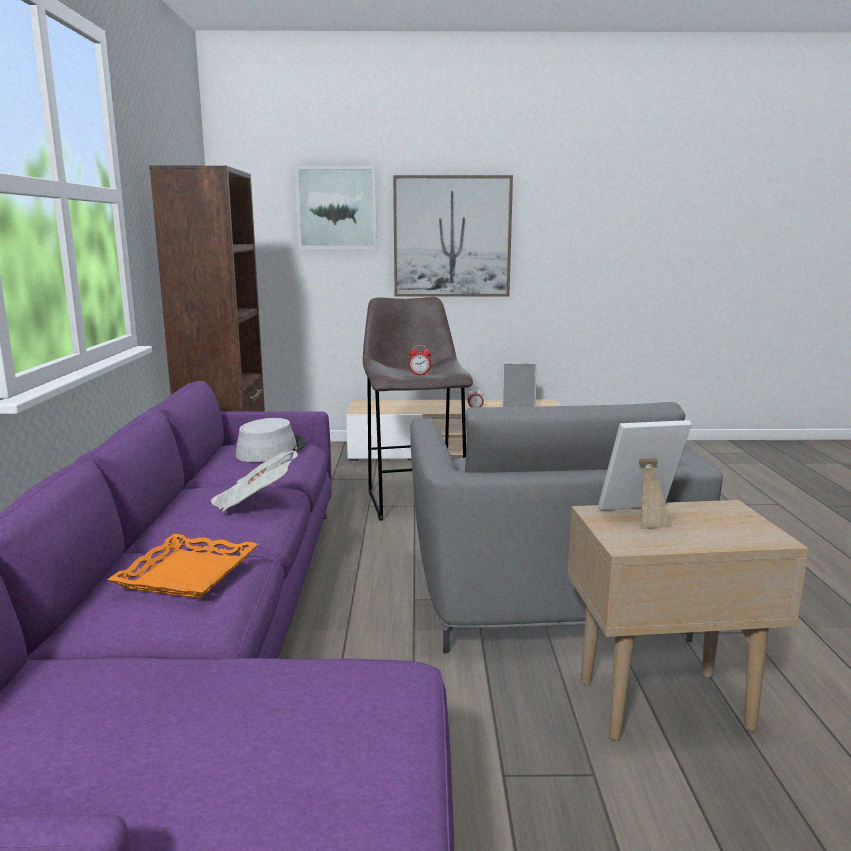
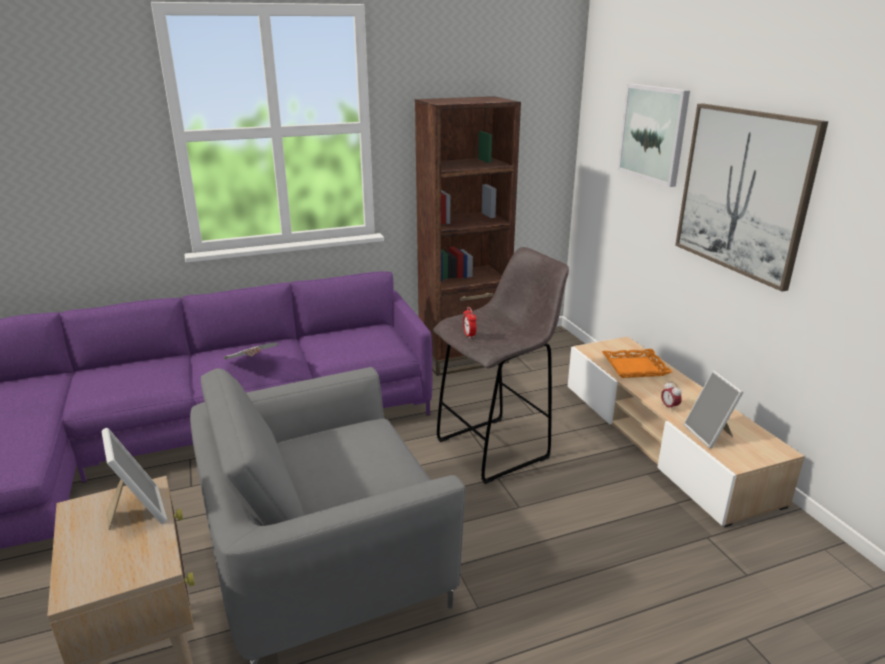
camera: 70 degrees right, 10 degrees up
(187, 574) = (137, 377): orange tray -> orange tray (635, 367)
(271, 450) = (368, 341): grey hat -> none

